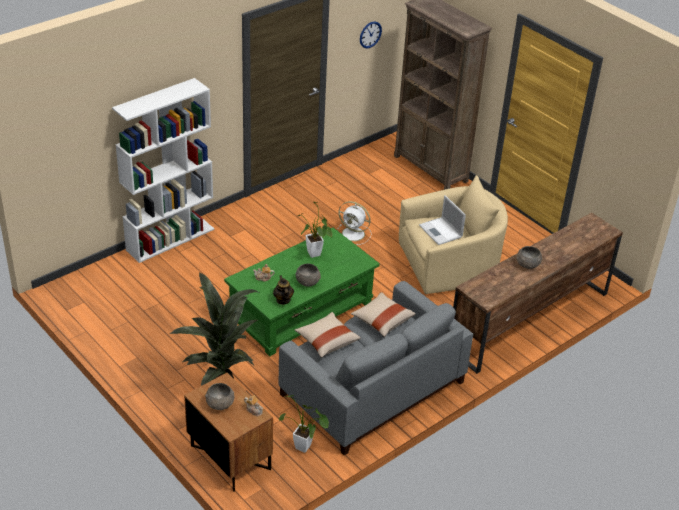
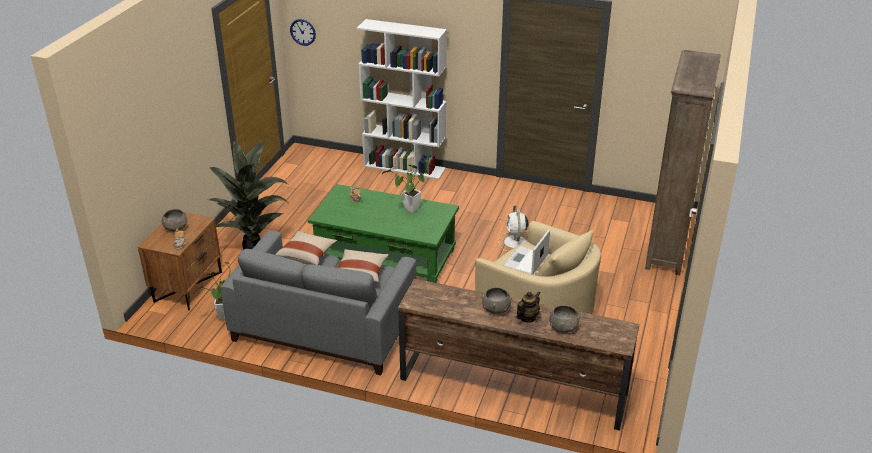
camera: 60 degrees right, 5 degrees down
(283, 300) = (336, 217): teapot -> teapot (527, 318)
(307, 282) = (372, 219): grey bowl -> grey bowl (563, 327)
(370, 34) = (664, 79): wall clock -> wall clock (303, 32)

